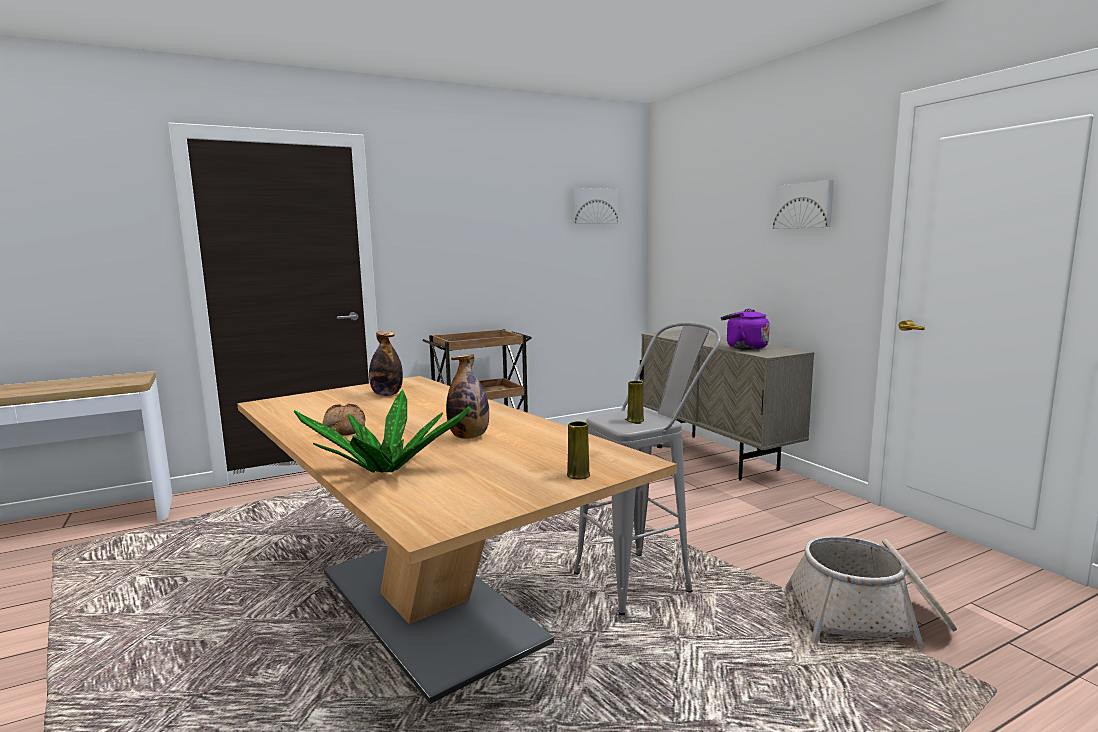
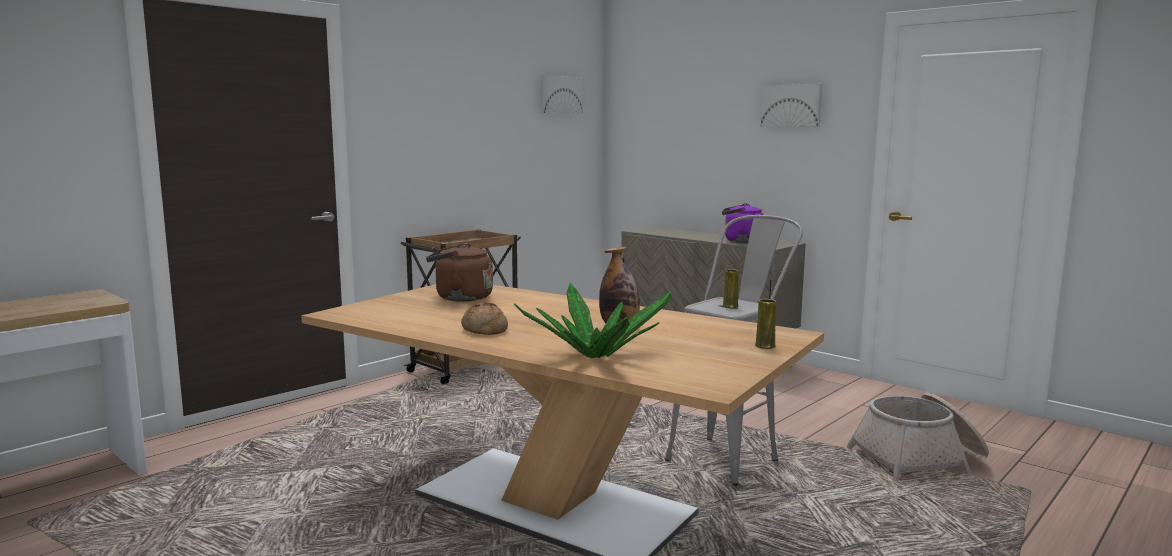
camera: 20 degrees left, 0 degrees up
(387, 394) = (460, 298): bottle -> brown kettle

